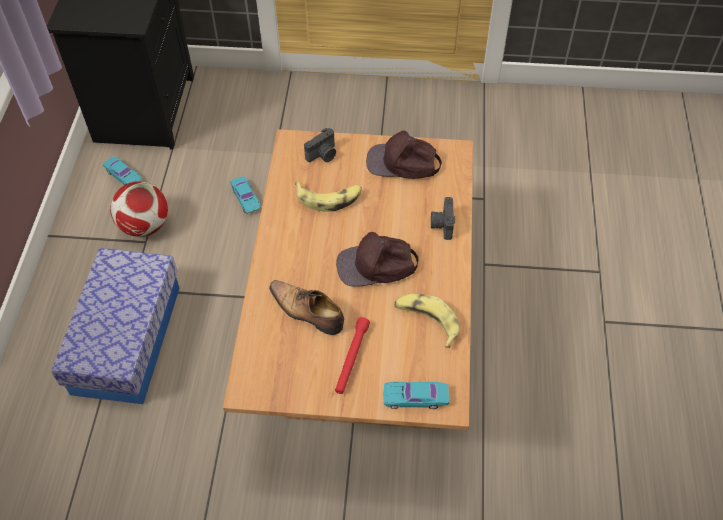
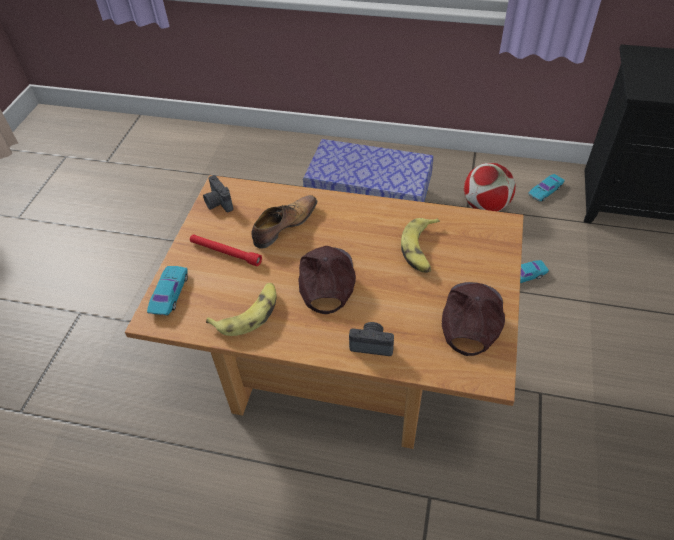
camera: 100 degrees right, 5 degrees down
(323, 155) = (484, 248): camera -> camera (218, 203)

